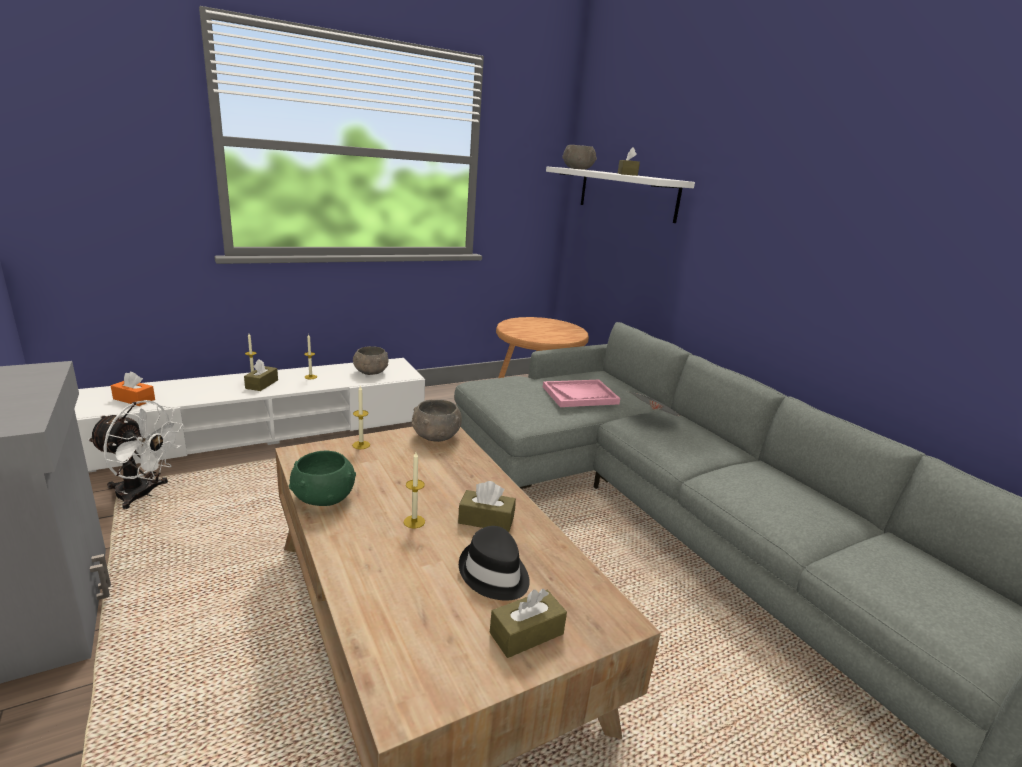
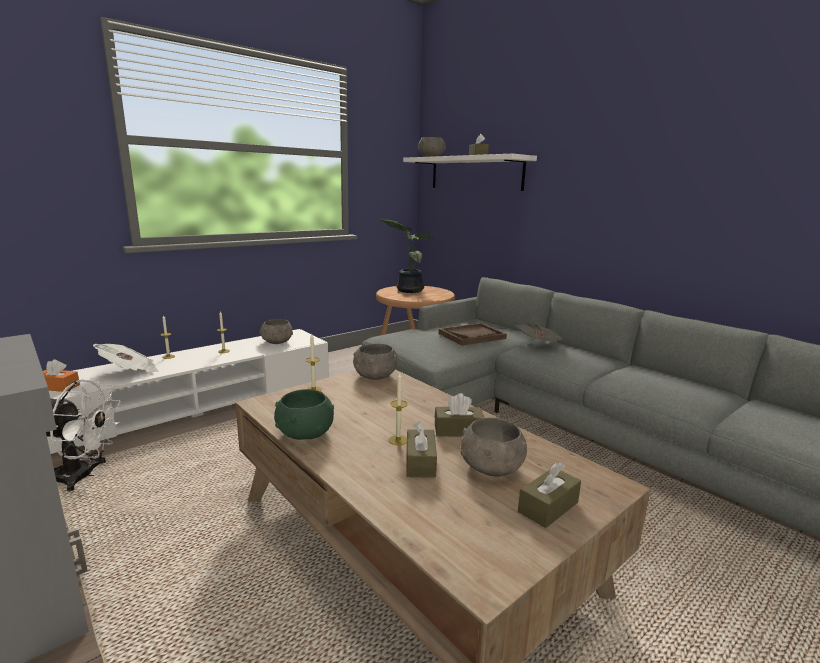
camera: 10 degrees left, 5 degrees down
(208, 390) = (130, 371): none -> newspaper
(262, 384) = (180, 361): brown tissue box -> brown tissue box (420, 462)
(494, 574) = (491, 468): black hat -> grey bowl
(536, 325) = (408, 290): none -> potted plant
(580, 395) = (472, 336): pink tray -> brown tray

